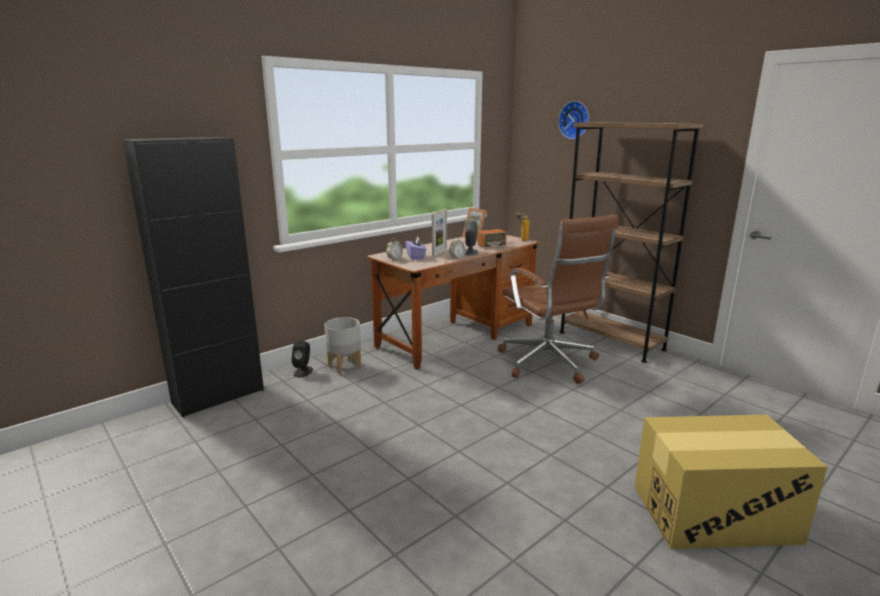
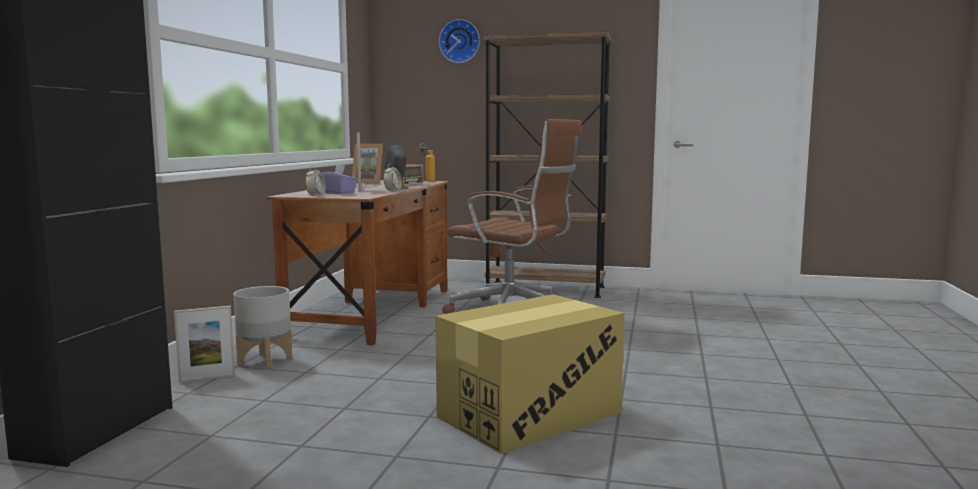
camera: 35 degrees left, 10 degrees down
(303, 371) = (207, 378): black speaker -> picture frame
(714, 514) = (802, 370): cardboard box -> cardboard box (530, 414)

